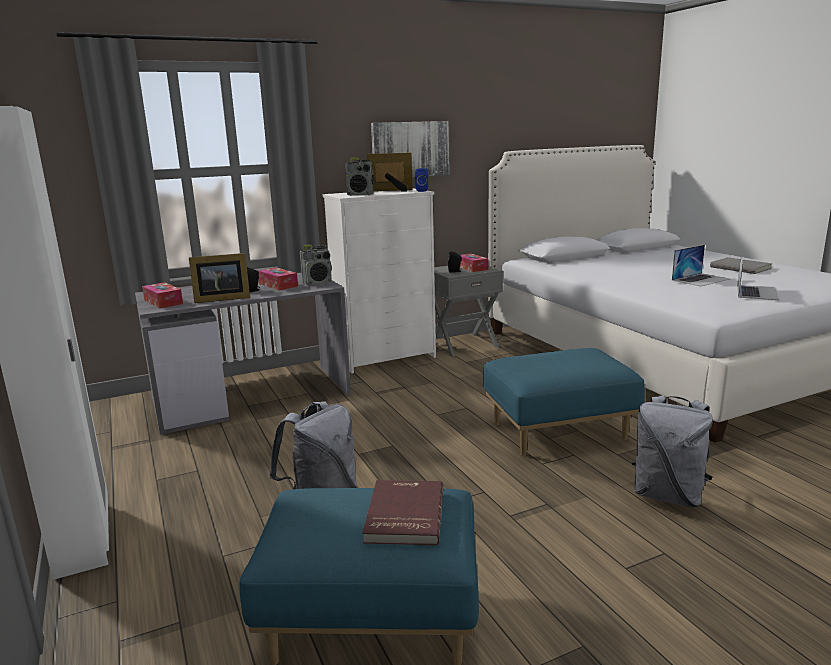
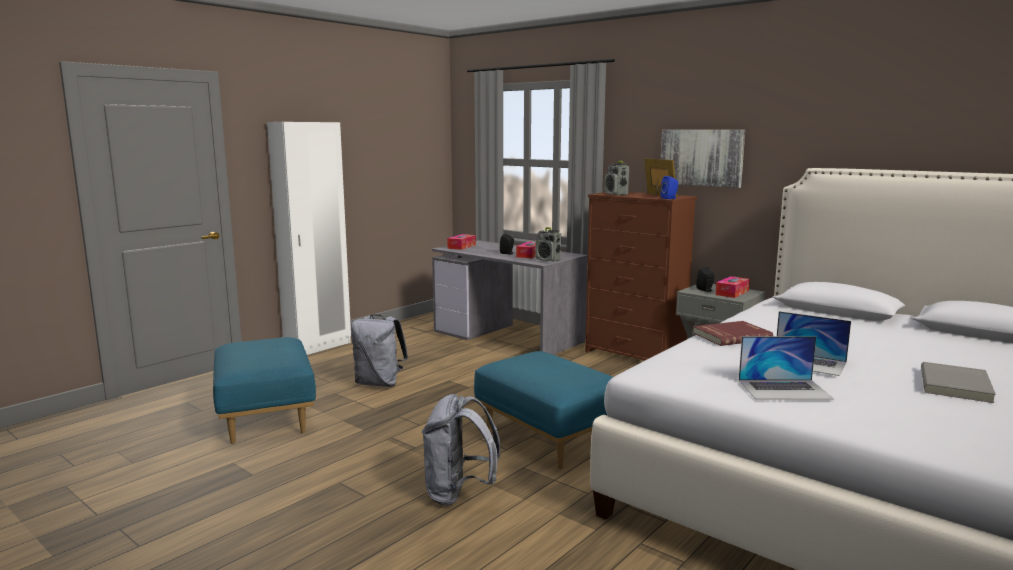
camera: 65 degrees right, 5 degrees down
(220, 299) = (480, 252): picture frame -> none
(386, 358) = (635, 355): white dresser -> brown dresser
(403, 515) = (264, 357): red book -> red book (731, 336)

